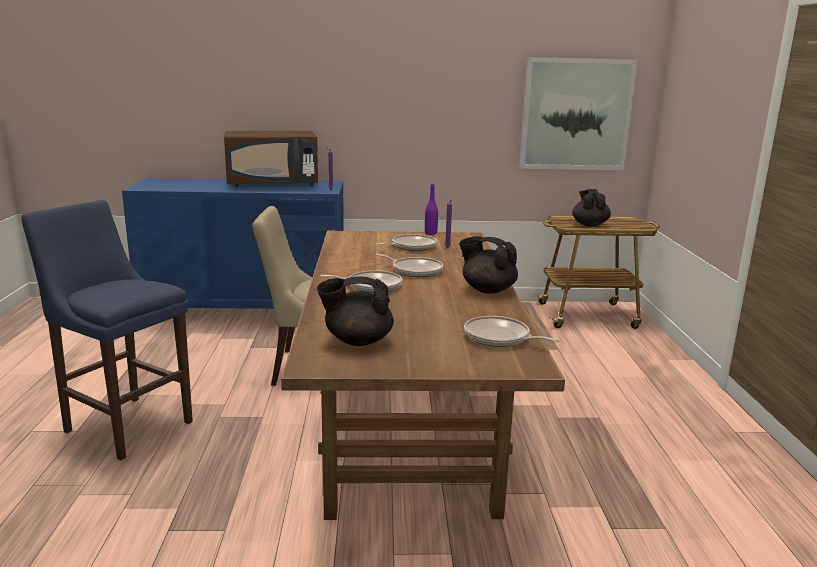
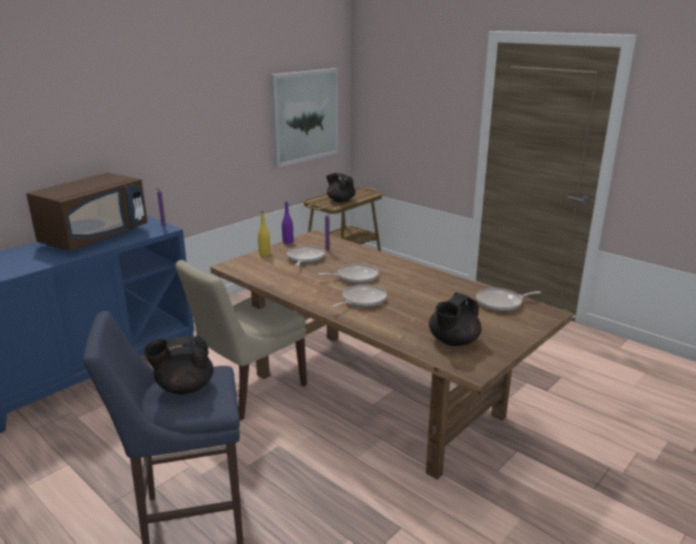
camera: 45 degrees left, 5 degrees up
(388, 235) = (264, 254): none -> yellow bottle
(487, 290) = (423, 274): black teapot -> black teapot (184, 387)

